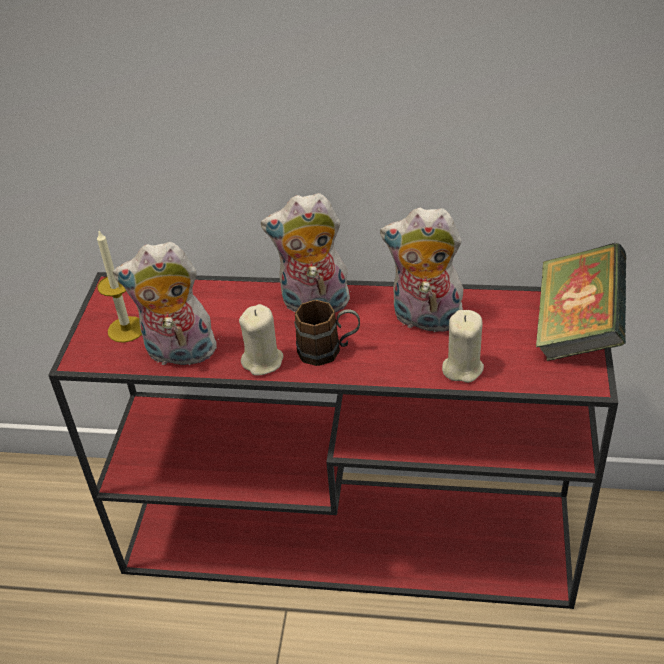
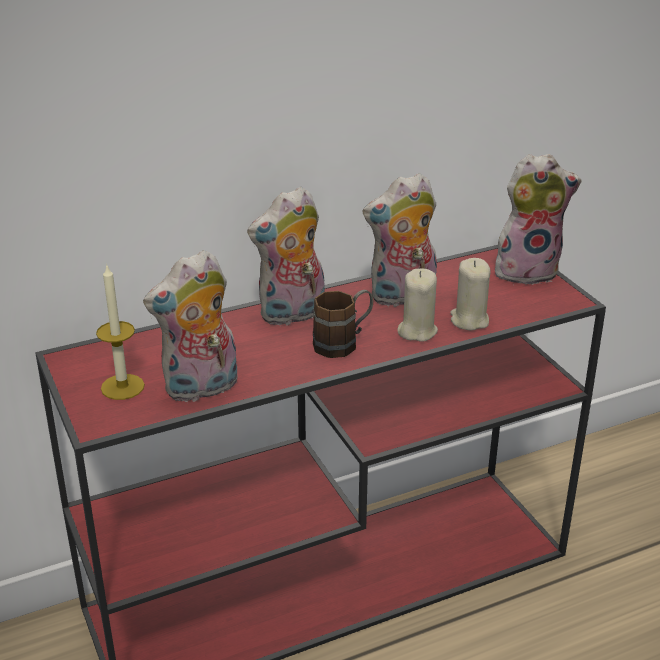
camera: 35 degrees left, 10 degrees down
(263, 361) = (292, 368): beige candle -> beige candle (417, 331)
(576, 330) = (527, 270): book -> plush toy

